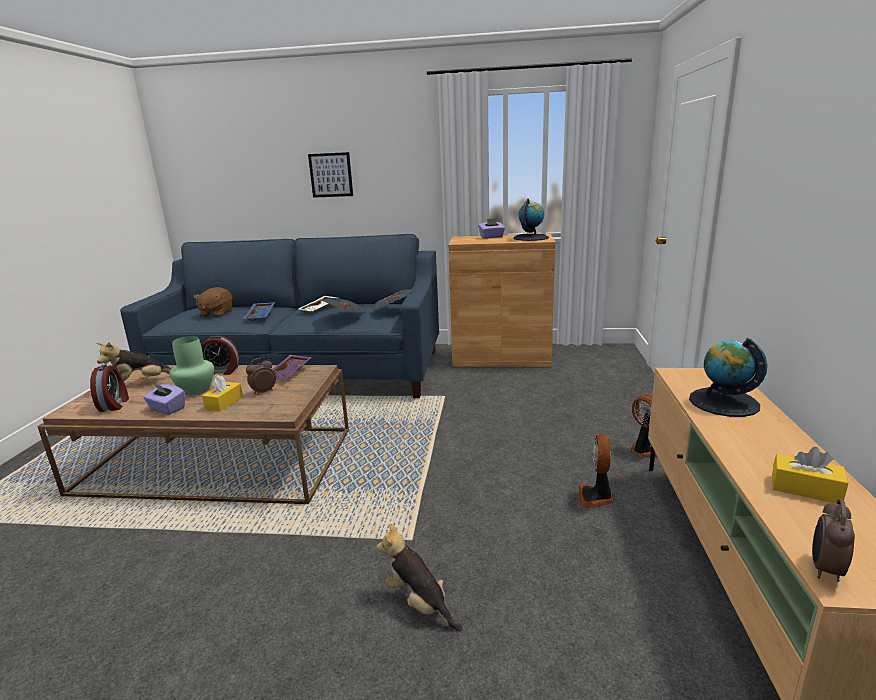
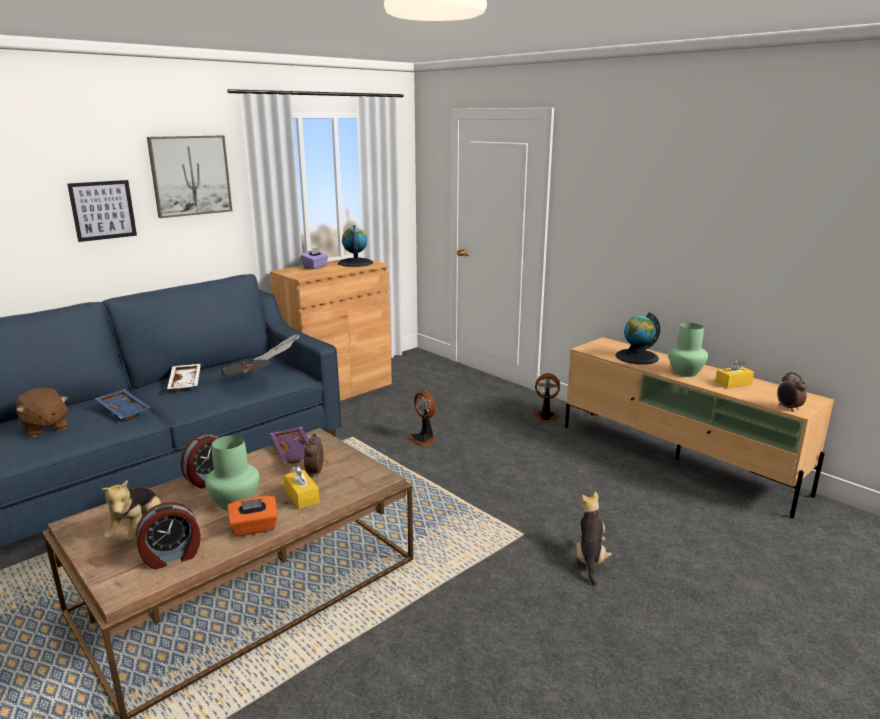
camera: 50 degrees left, 0 degrees up
(114, 405) = (172, 557): alarm clock -> alarm clock turned 120 degrees clockwise
(167, 409) = (254, 528): purple tissue box -> orange tissue box
(398, 149) = (190, 175): none -> picture
(419, 603) = (590, 559): plush toy -> plush toy turned 105 degrees clockwise
(596, 497) = (568, 455): fan -> fan (424, 439)
(751, 444) = (684, 372): none -> green vase

